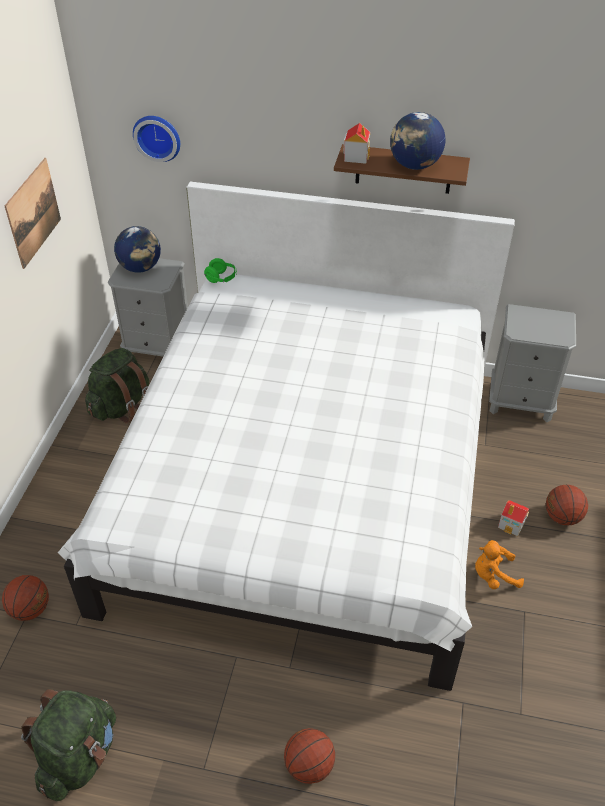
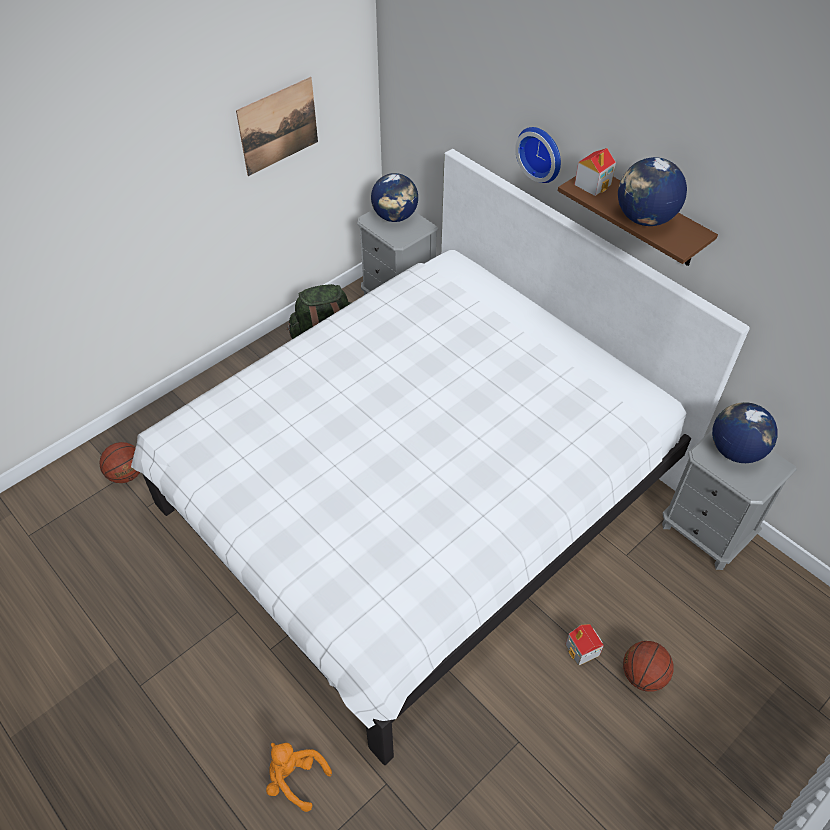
camera: 35 degrees right, 5 degrees up
(79, 756) = (67, 613): green backpack -> none
(158, 137) = (435, 91): wall clock -> wall clock (541, 153)
(221, 279) = (452, 259): green headphones -> none
(309, 765) = (216, 742): basketball -> none
(493, 576) = (519, 688): orange plush toy -> orange plush toy (295, 778)
(532, 320) = (735, 450): none -> globe

